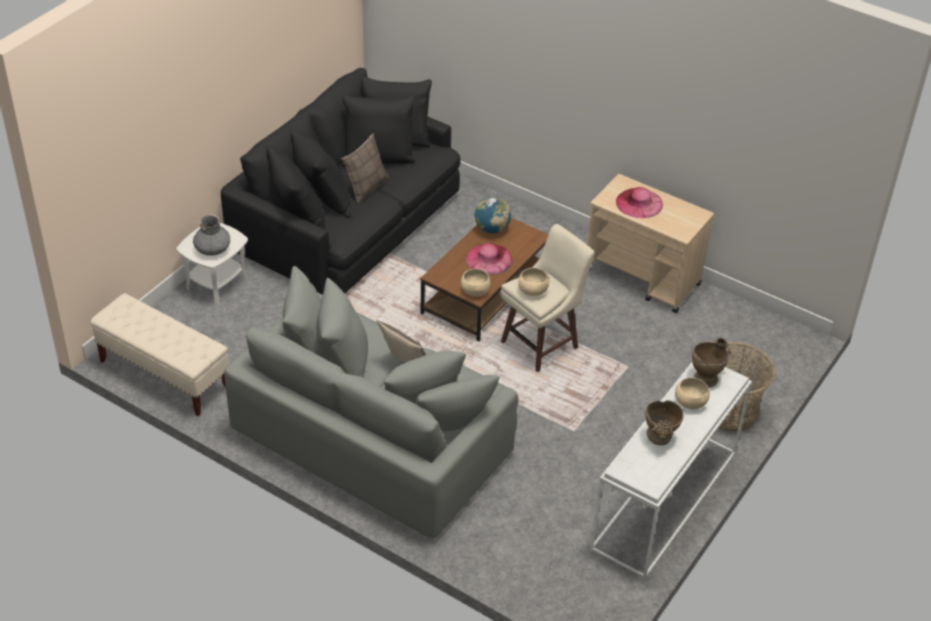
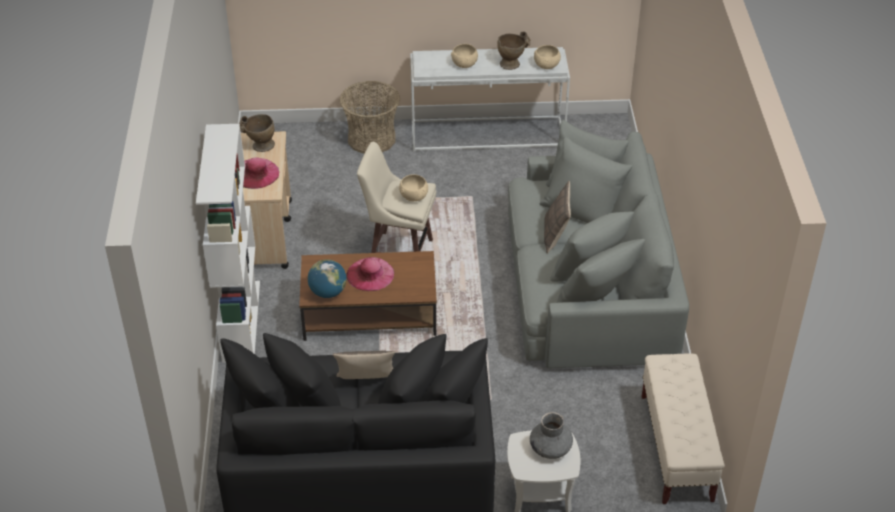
camera: 125 degrees left, 0 degrees up
(475, 291) = (418, 262): beige bowl -> beige bowl (547, 65)
(546, 225) = (241, 320): none -> white bookcase
(707, 376) = (431, 66): beige vase -> beige vase (259, 146)

